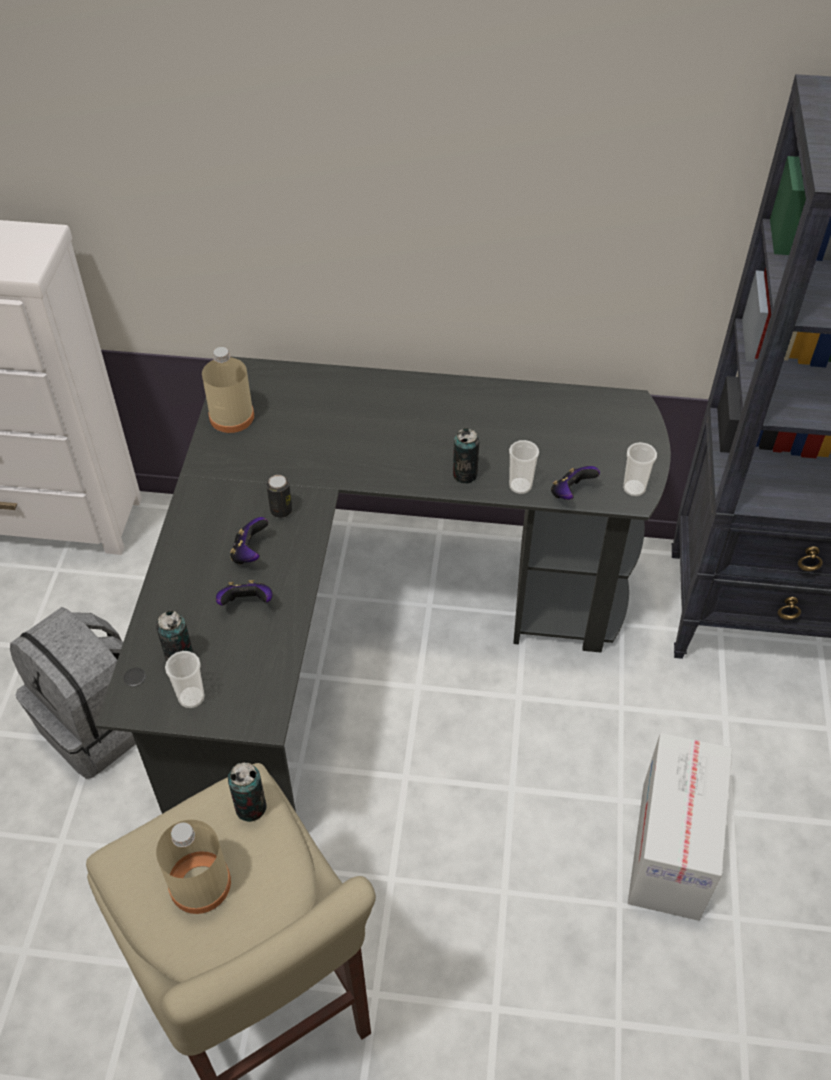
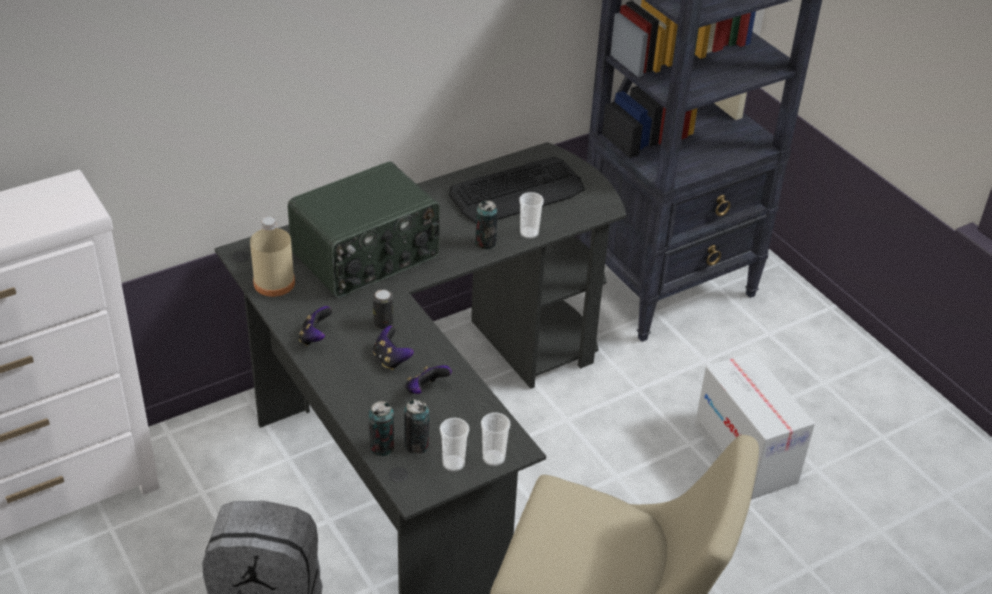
camera: 40 degrees left, 10 degrees down
(200, 883) = (588, 554): beige bottle -> none
(250, 807) = (570, 496): can -> can (382, 447)
(338, 431) = (367, 257): none -> radio
(556, 433) = (517, 192): none -> keyboard
(571, 493) = (565, 222): game controller -> game controller (315, 337)
(634, 488) = (600, 202): cup -> cup (493, 458)

